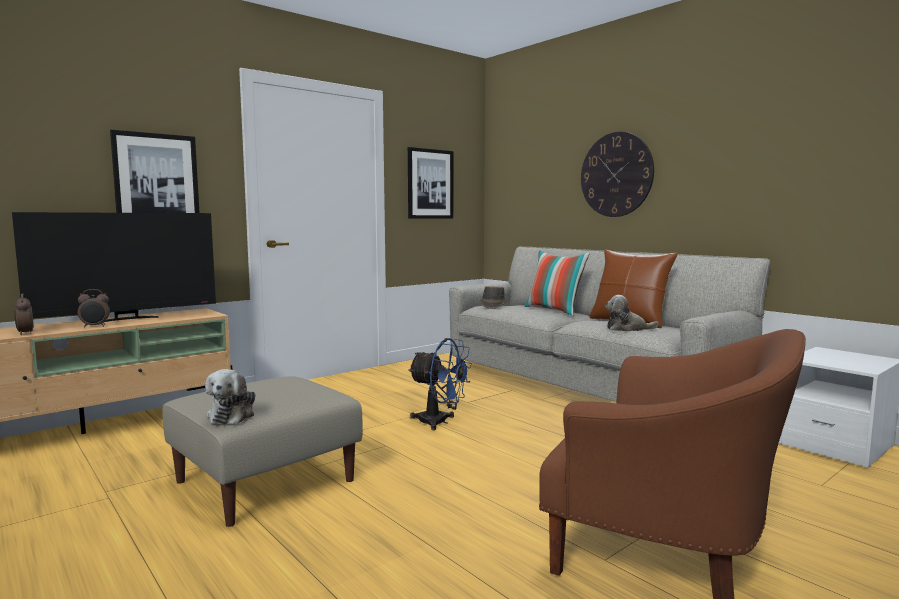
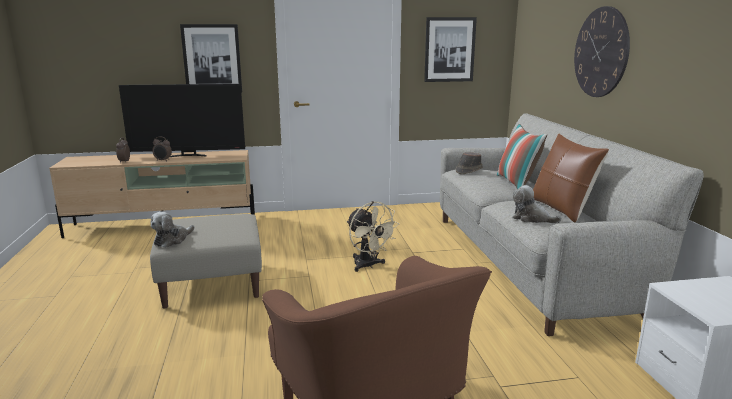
camera: 30 degrees right, 10 degrees up
(440, 422) = (368, 266): blue fan -> beige fan

